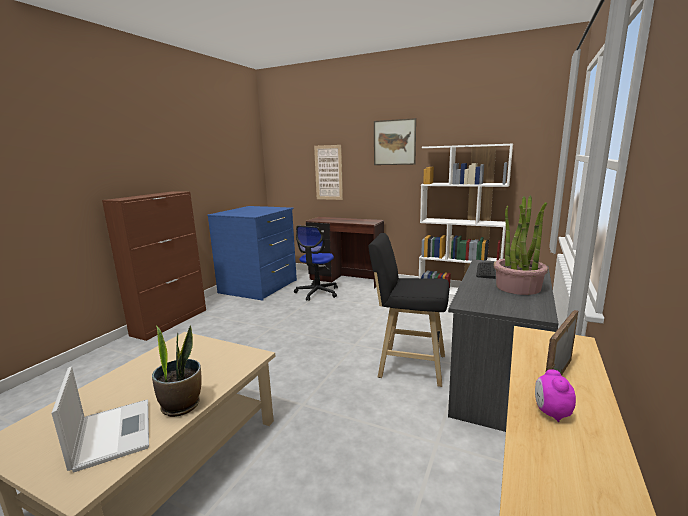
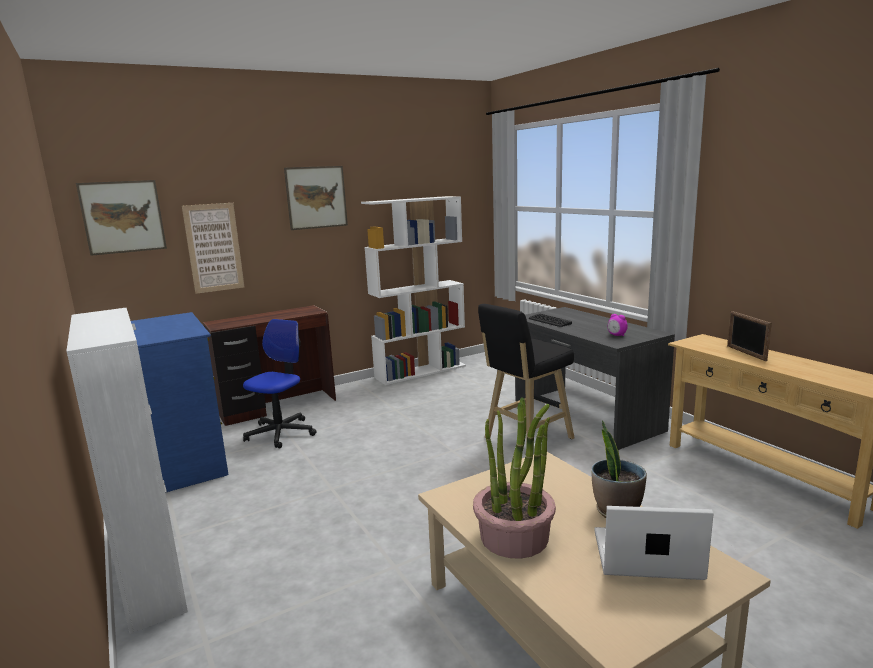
camera: 55 degrees left, 0 degrees up
(170, 322) = (152, 574): brown cabinet -> white cabinet
(288, 151) = (123, 217): none -> picture
(317, 292) = (281, 433): office chair -> office chair turned 120 degrees counterclockwise
(518, 287) = (600, 324): potted plant -> potted plant (514, 537)
(551, 413) = (785, 365): alarm clock -> alarm clock (616, 335)

